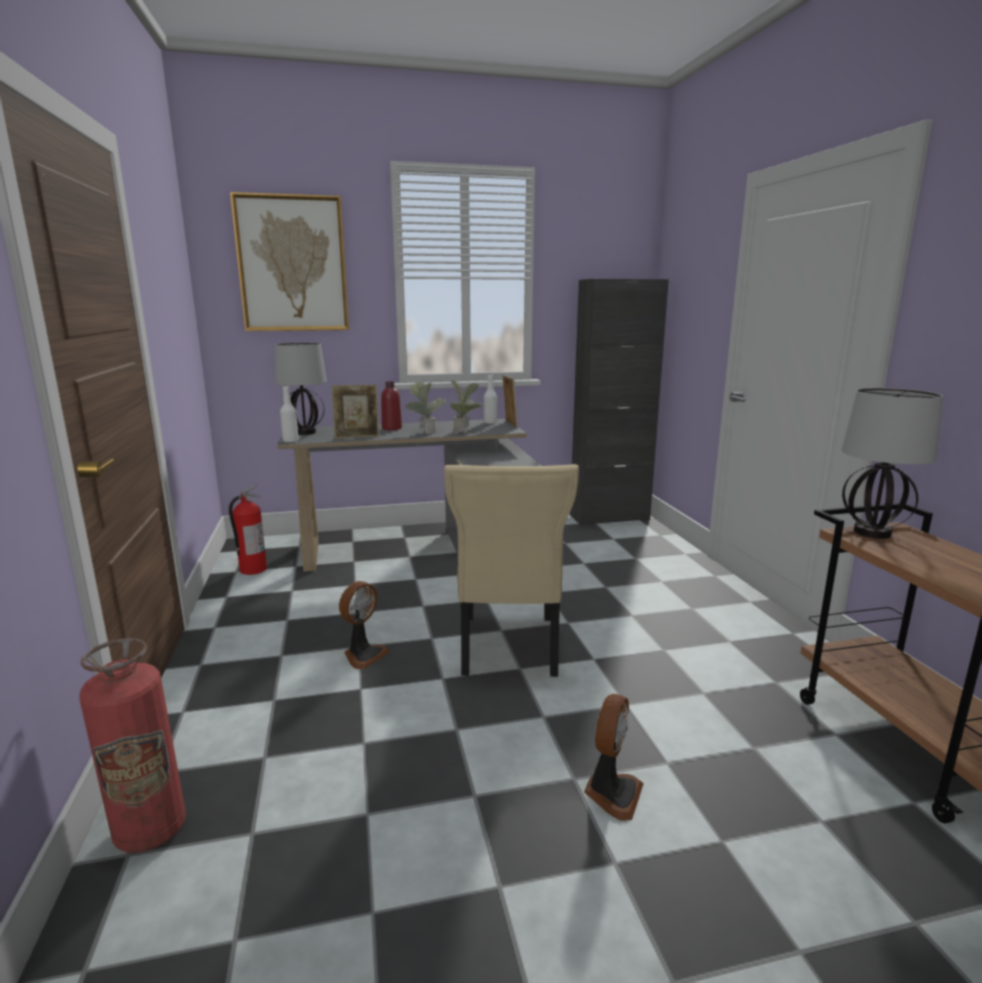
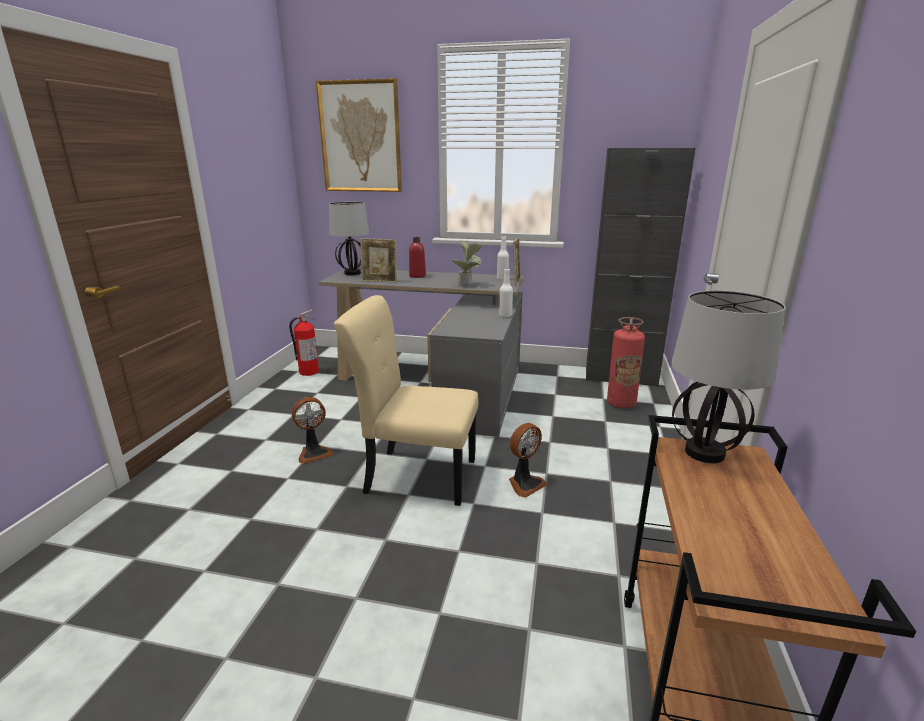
camera: 25 degrees right, 5 degrees up
(150, 830) = (92, 535): fire extinguisher -> fire extinguisher (621, 403)
(290, 441) = (331, 279): white bottle -> white bottle (505, 315)
(425, 432) = (436, 282): potted plant -> none
(508, 648) = (416, 475): beige chair -> beige chair turned 75 degrees clockwise
(612, 793) = (371, 621): fan -> fan (525, 484)

